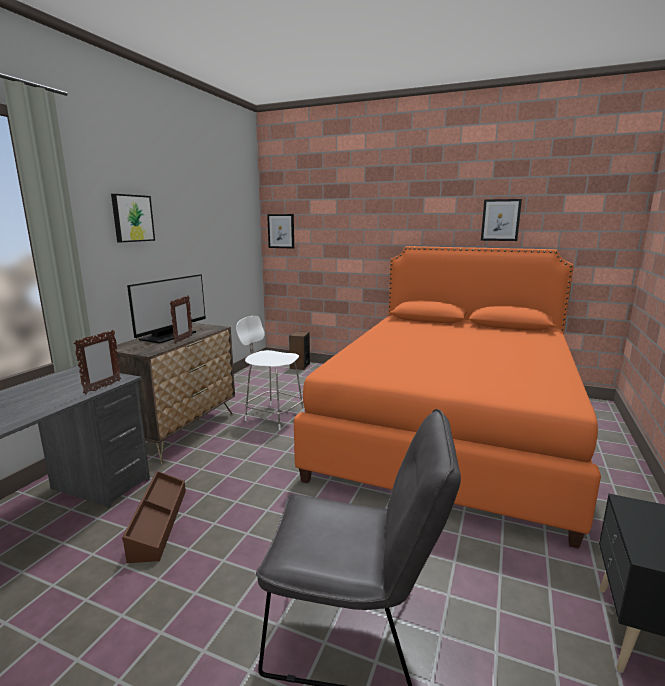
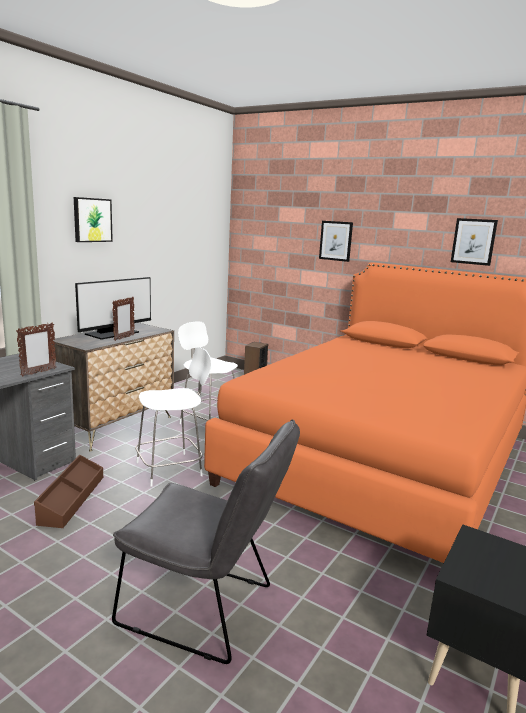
camera: 10 degrees right, 0 degrees up
(255, 470) = (171, 468): none -> white chair
(281, 231) = (248, 237): picture -> picture (336, 241)

